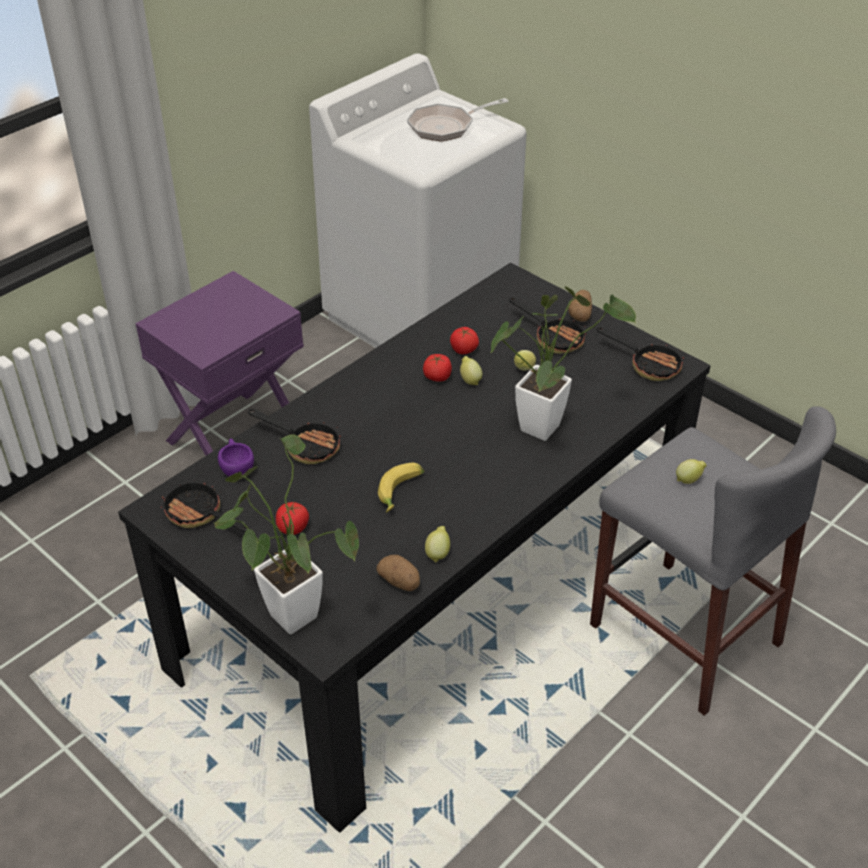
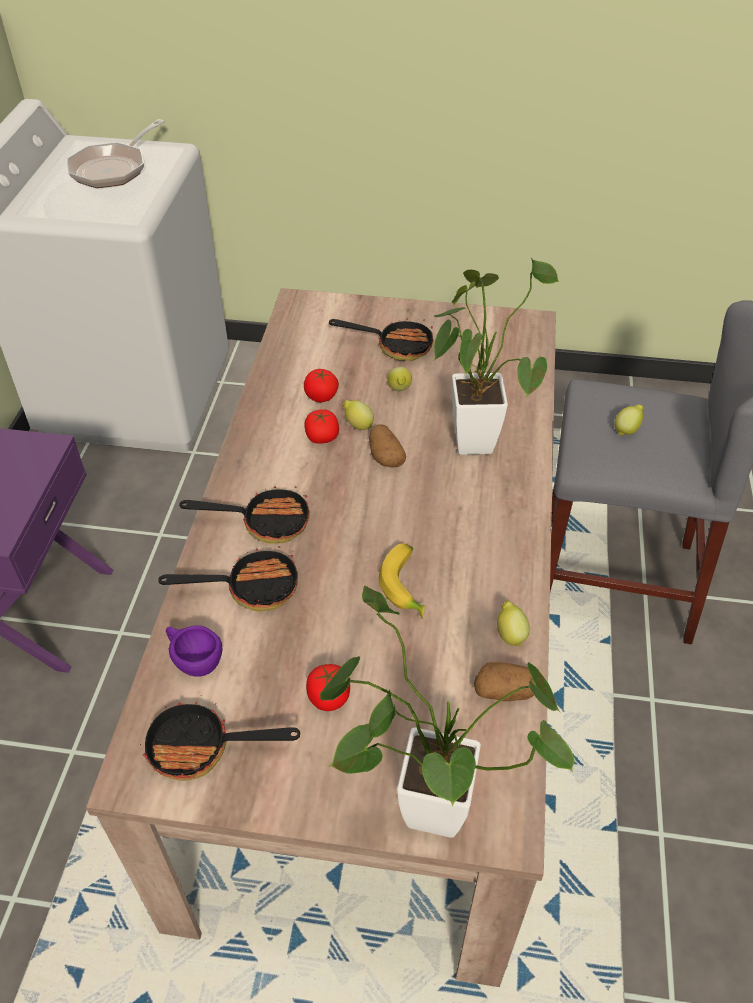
camera: 35 degrees left, 5 degrees up
(434, 593) = (376, 666): black dining table -> beige dining table
(580, 314) = (398, 312): potato -> potato (385, 456)
(648, 365) = (505, 334): frying pan -> frying pan (265, 521)

